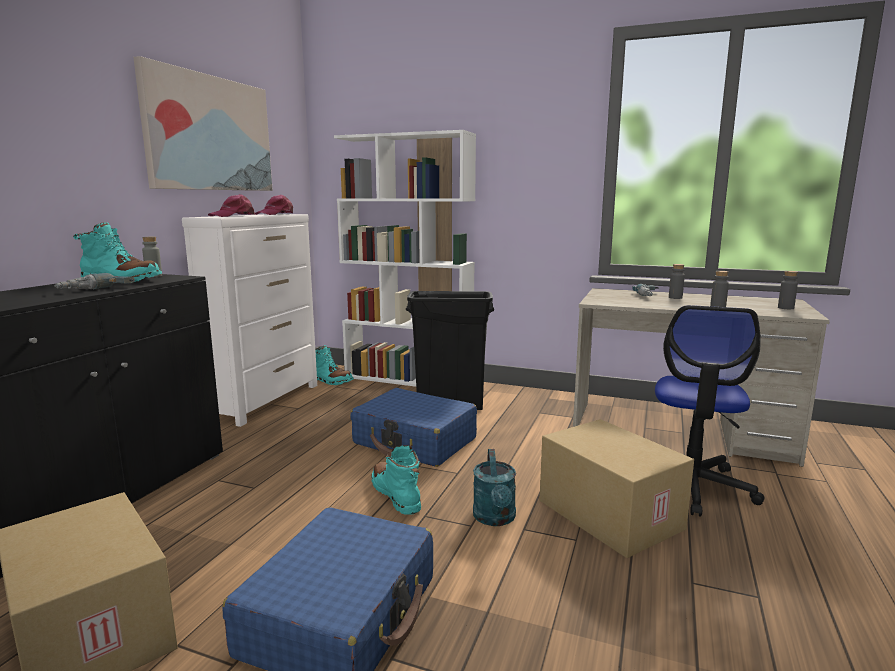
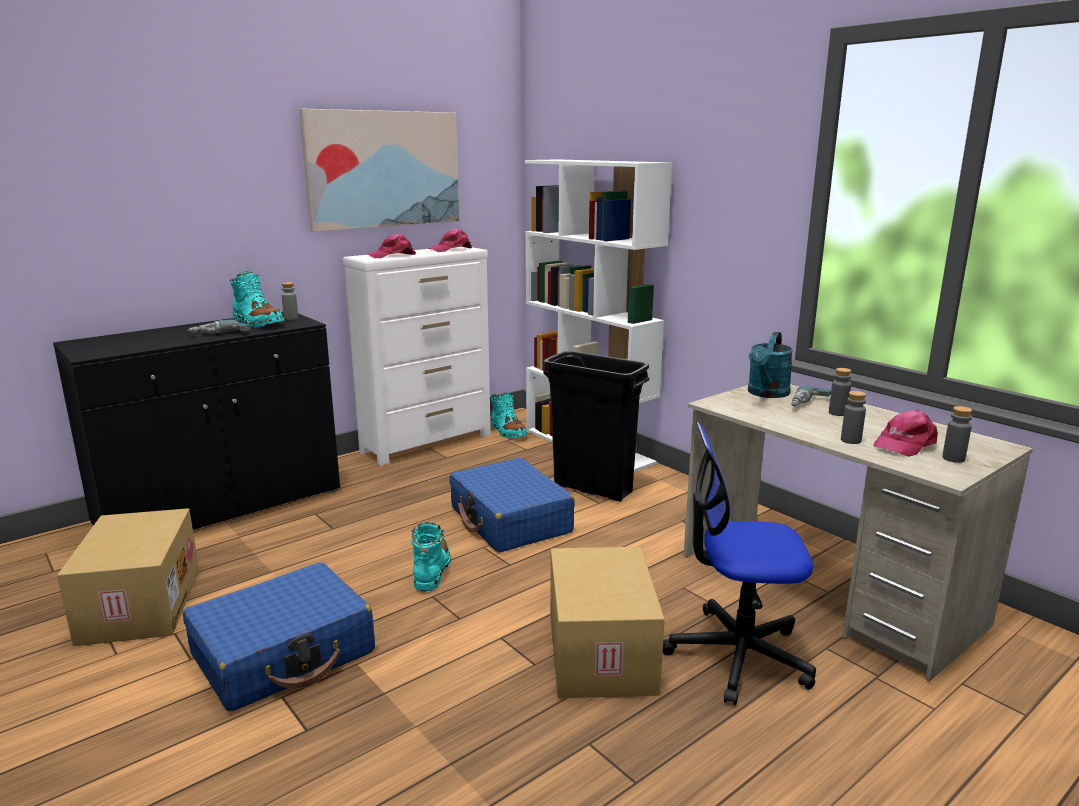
camera: 30 degrees right, 5 degrees up
(495, 519) = (488, 619): turquoise watering can -> turquoise watering can (766, 394)
(691, 486) = (737, 655): office chair -> office chair turned 45 degrees clockwise
(746, 305) = (904, 444): none -> pink cap

